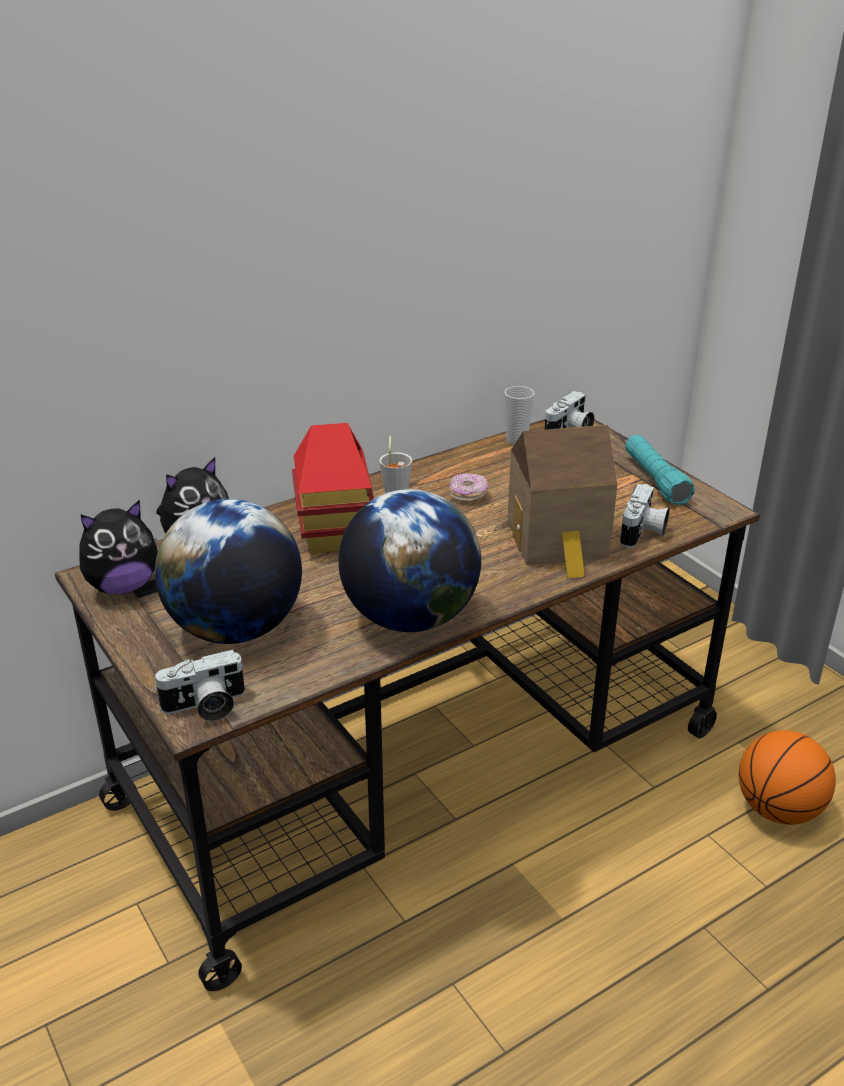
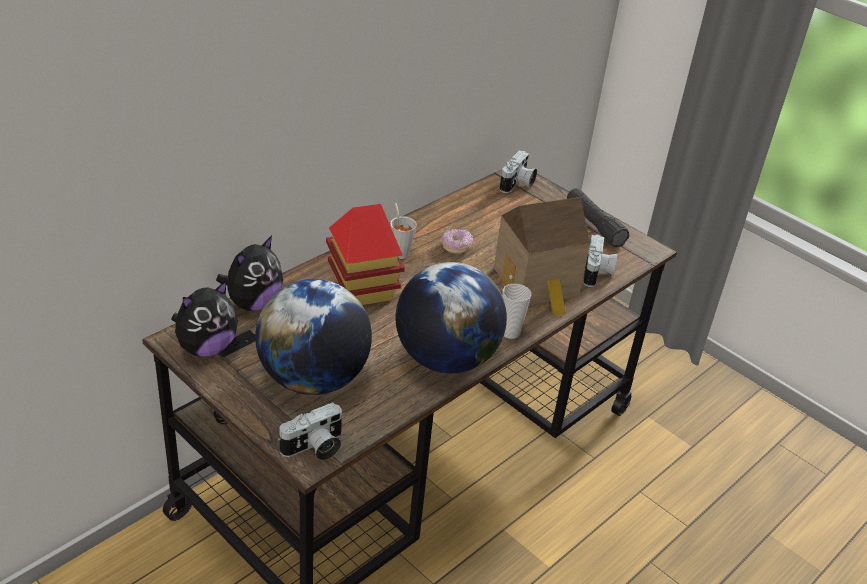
camera: 15 degrees left, 5 degrees up
(516, 441) = (479, 194): cup -> cup (510, 332)
(655, 480) = (594, 225): turquoise flashlight -> black flashlight
(778, 809) = (685, 466): basketball -> none

